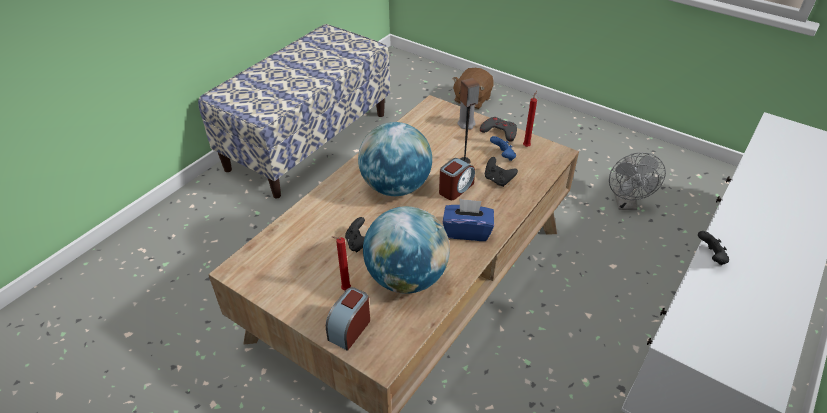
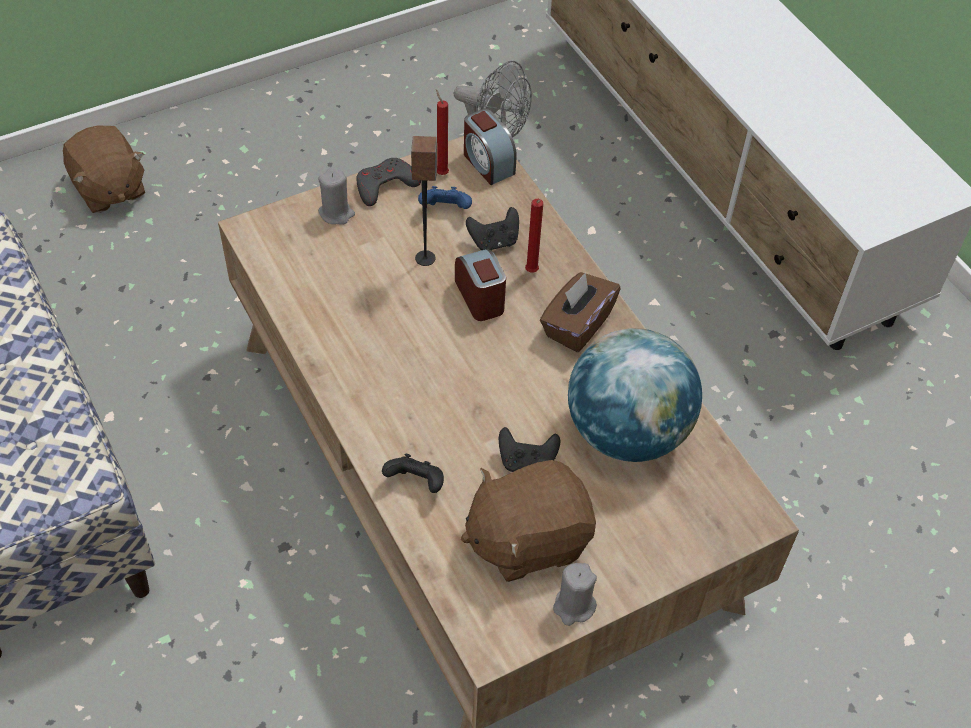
camera: 65 degrees left, 10 degrees up
(274, 294) = (573, 606): none -> grey candle
(308, 261) = (527, 539): none -> brown plush toy
(344, 289) = (610, 514): red candle -> red candle (531, 273)
(350, 329) = (685, 534): alarm clock -> alarm clock (487, 163)
(396, 187) = (429, 366): globe -> none
(467, 231) = (577, 325): blue tissue box -> brown tissue box
(710, 257) = (767, 122): black game controller -> black game controller (416, 483)

